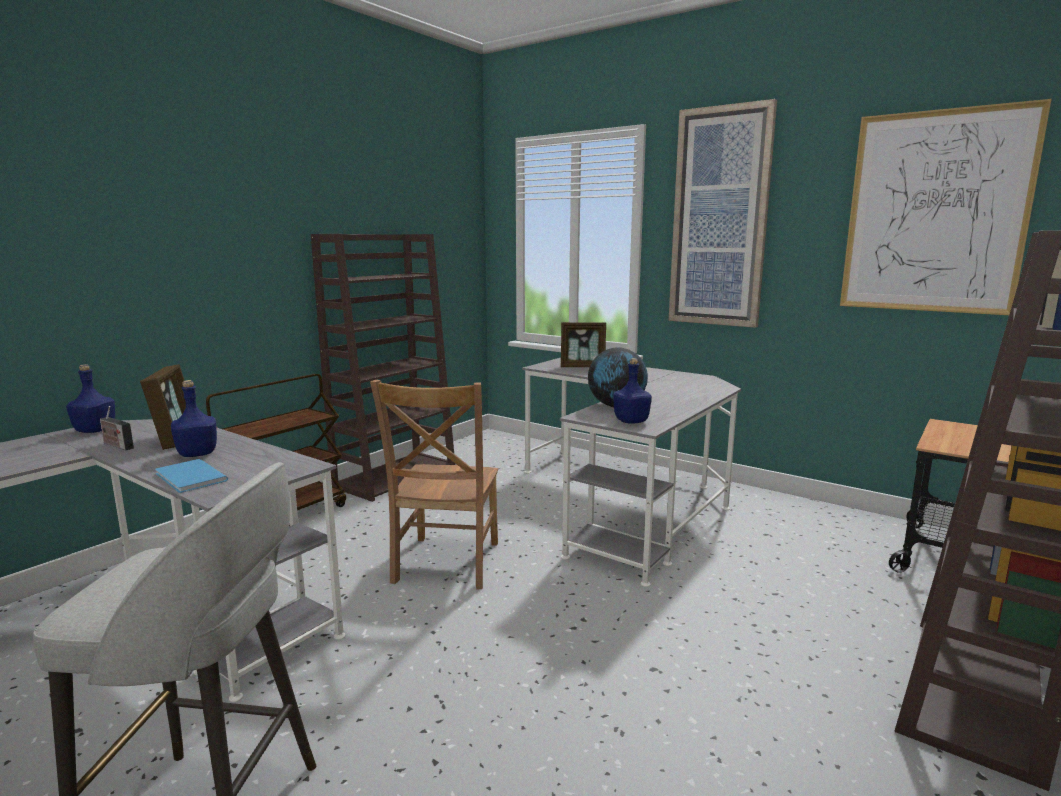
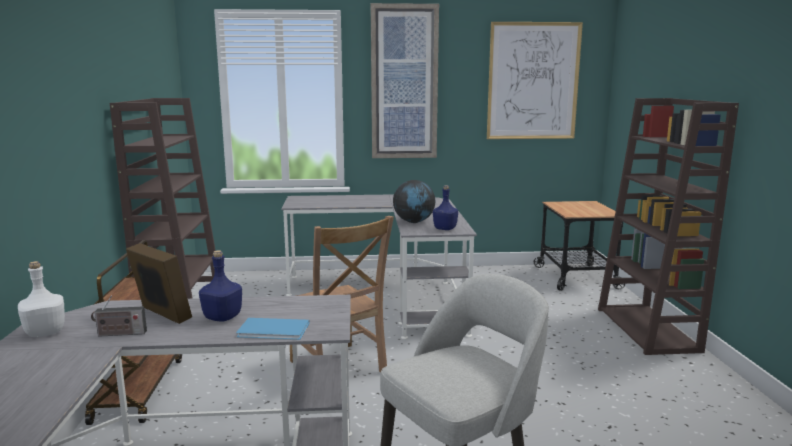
camera: 40 degrees left, 0 degrees up
(95, 430) = (45, 332): blue bottle -> white bottle
(583, 367) = (324, 201): picture frame -> none

